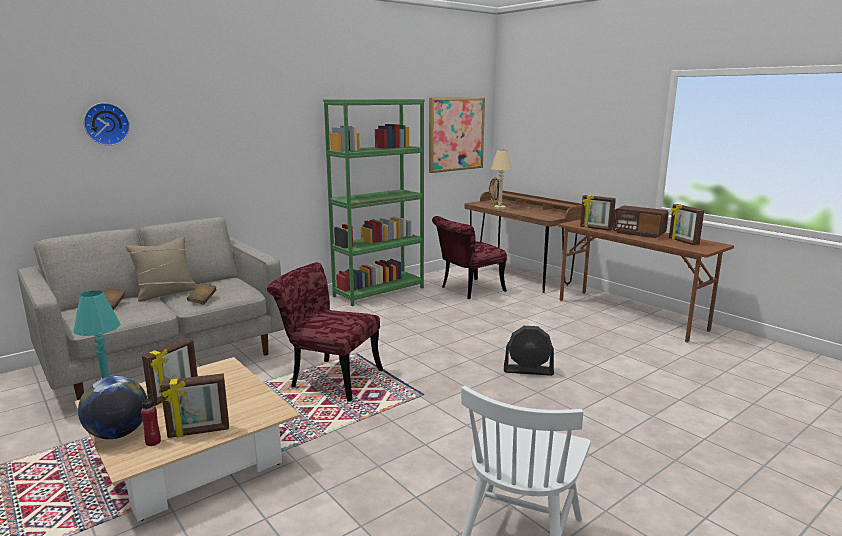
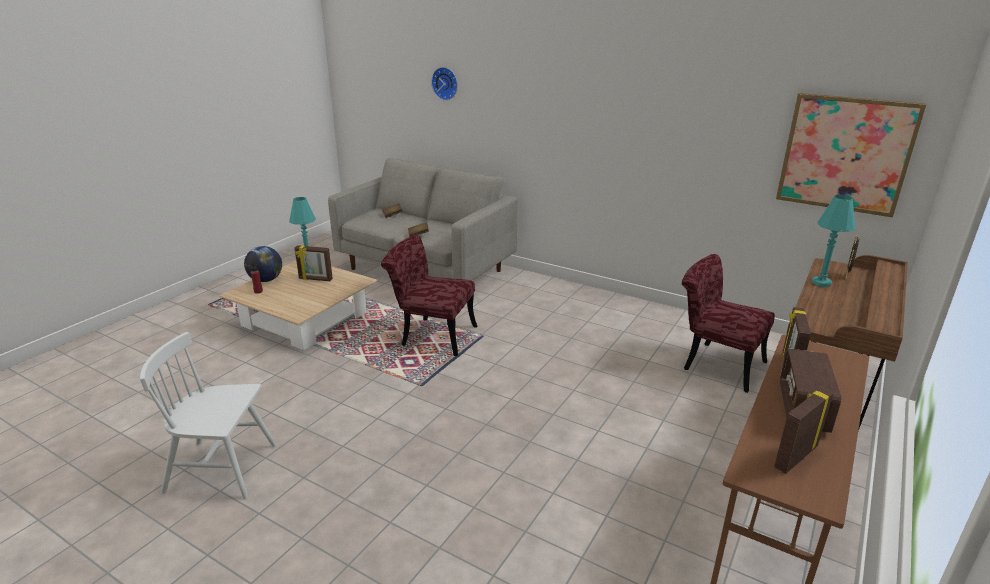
camera: 70 degrees right, 10 degrees up
(166, 293) = (425, 221): beige pillow -> none
(199, 432) = (270, 300): picture frame -> none
(328, 377) = (431, 335): red chair -> red chair turned 75 degrees counterclockwise
(379, 292) = (646, 311): green bookcase -> none
(499, 208) = (821, 283): beige table lamp -> turquoise table lamp
(528, 370) = (506, 440): black fan -> none

